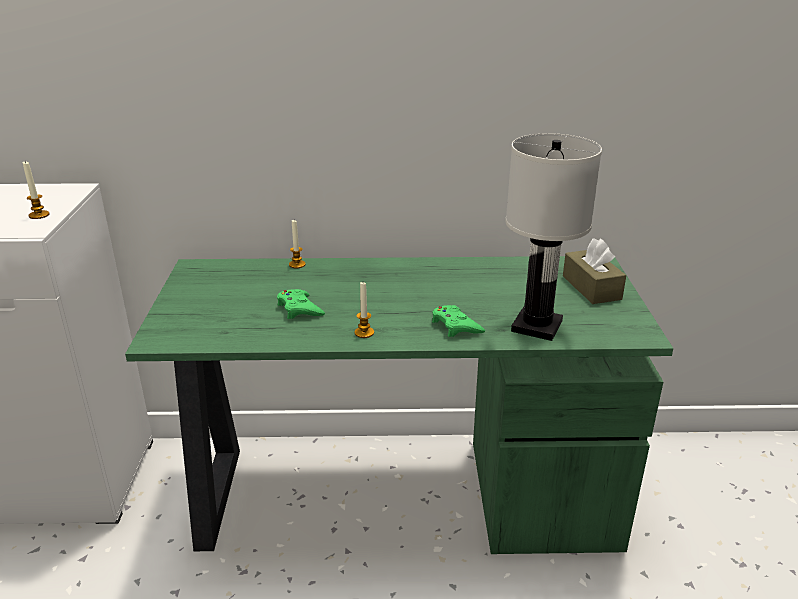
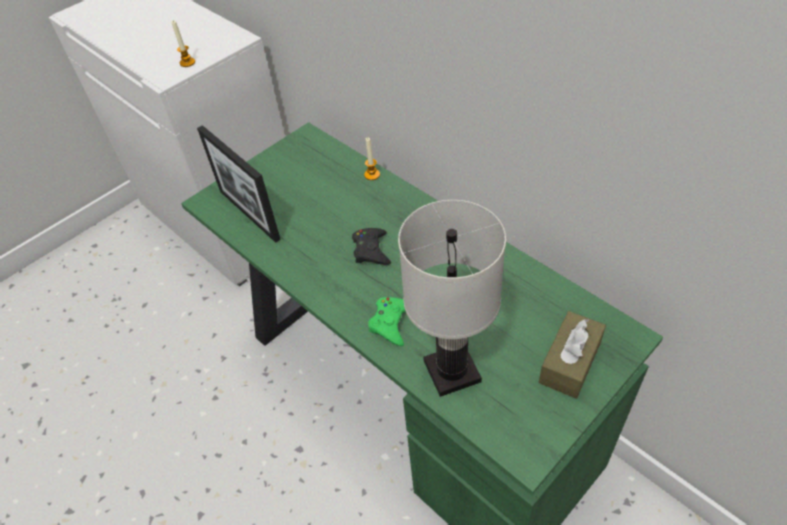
camera: 50 degrees right, 20 degrees up
(220, 328) = (249, 214): none -> picture frame
(299, 309) = (315, 227): green game controller -> none
(364, 333) = (323, 282): candle -> none
(371, 300) = (371, 250): none -> black game controller

